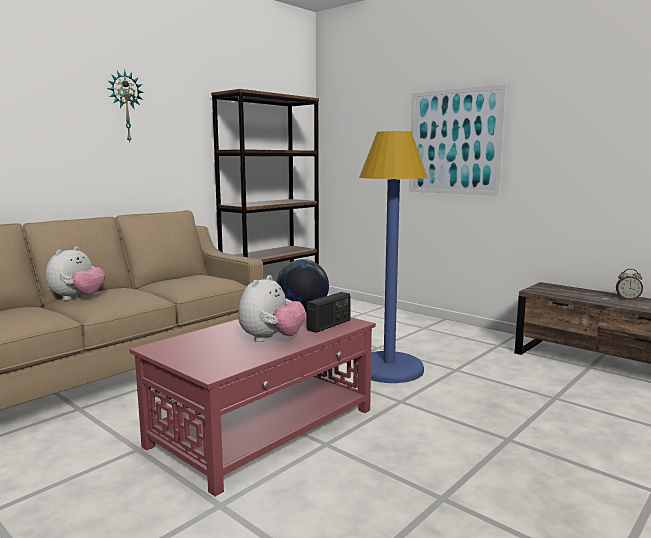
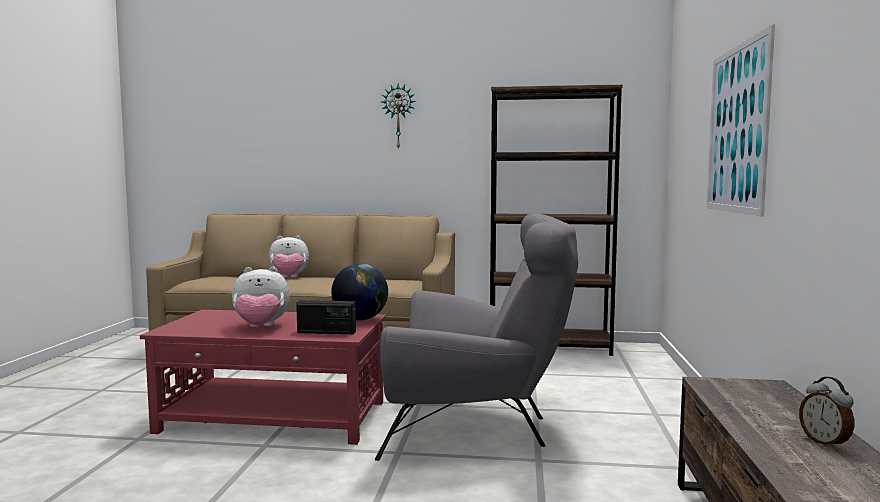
camera: 55 degrees right, 5 degrees down
(389, 369) = (479, 428): blue floor lamp -> grey armchair

